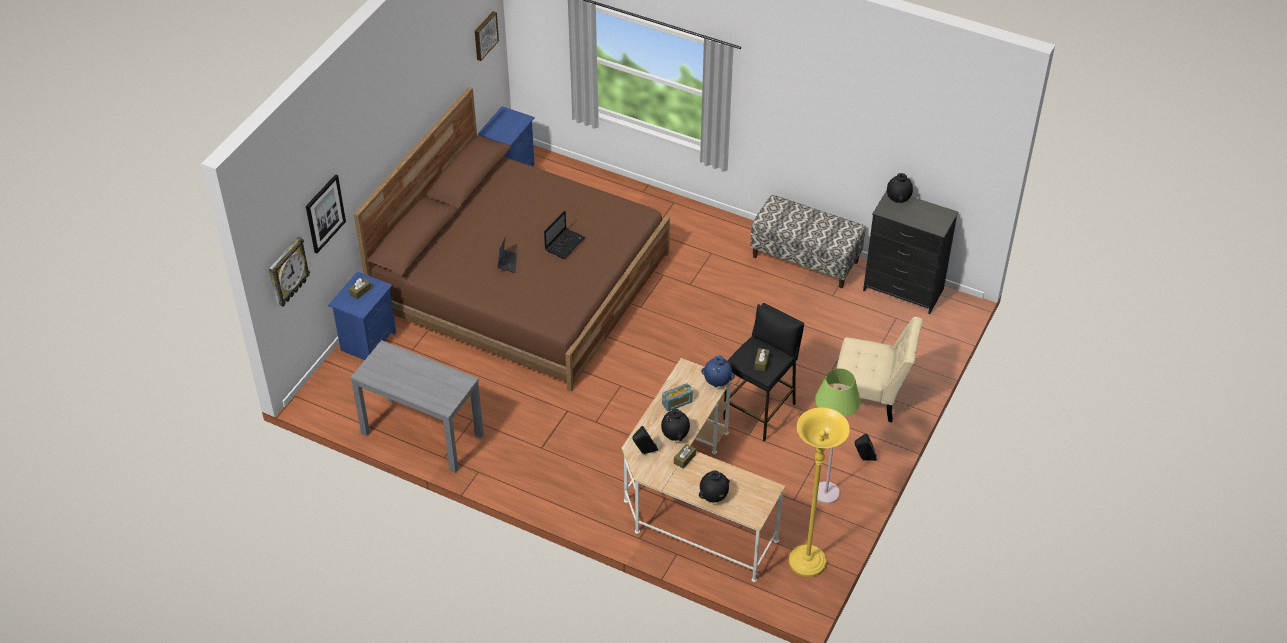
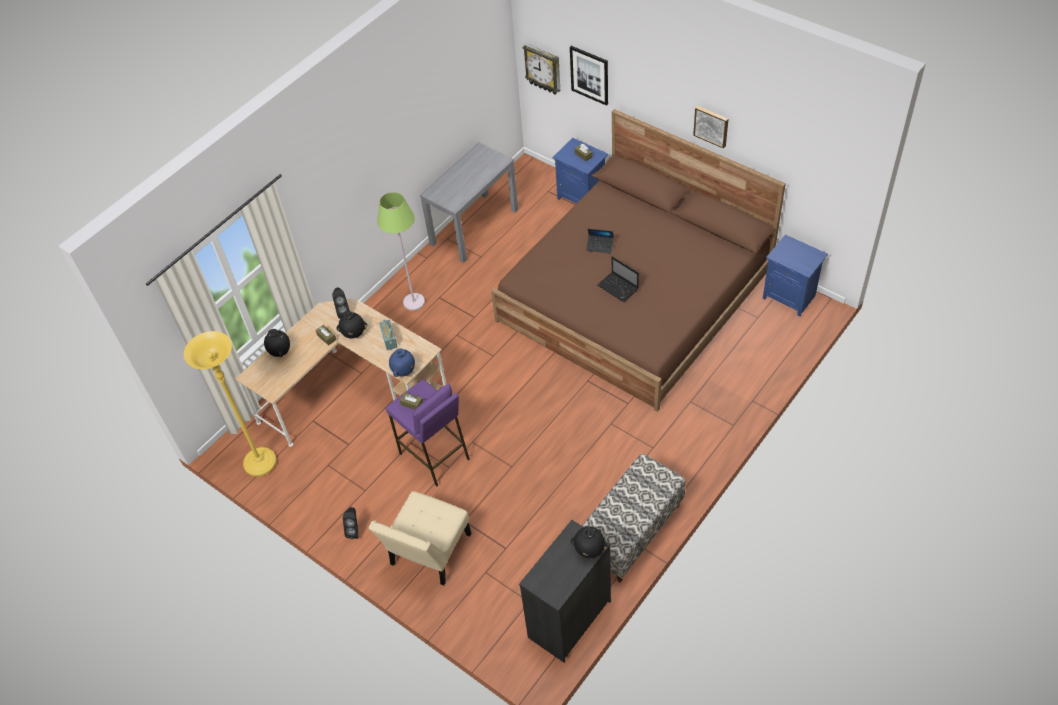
camera: 105 degrees right, 5 degrees up
(485, 35) = (831, 173): picture -> picture (711, 126)
(760, 411) = (434, 456): black stool -> purple stool
(826, 493) = (326, 491): green floor lamp -> green floor lamp (414, 302)

